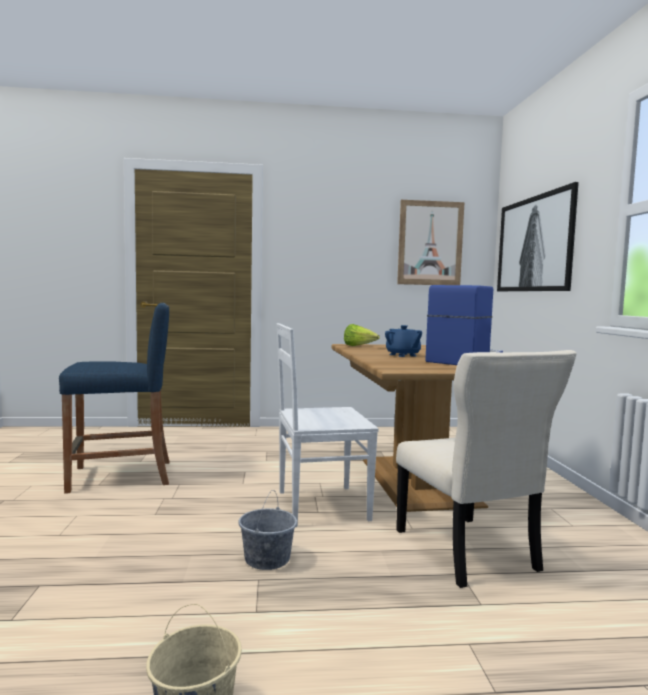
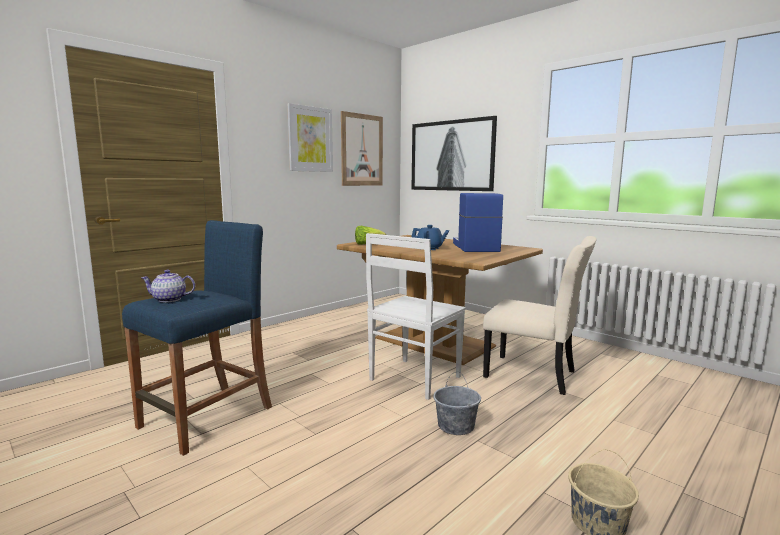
camera: 40 degrees left, 5 degrees up
(94, 363) = (169, 299): none -> teapot
(357, 233) = (310, 139): none -> picture

